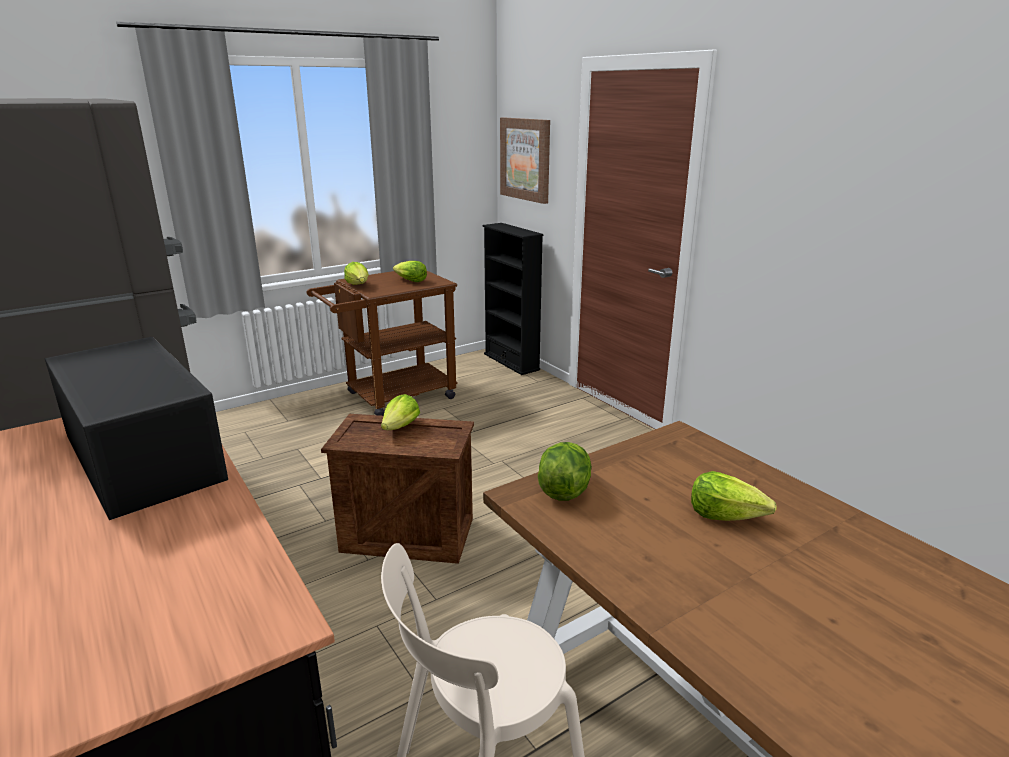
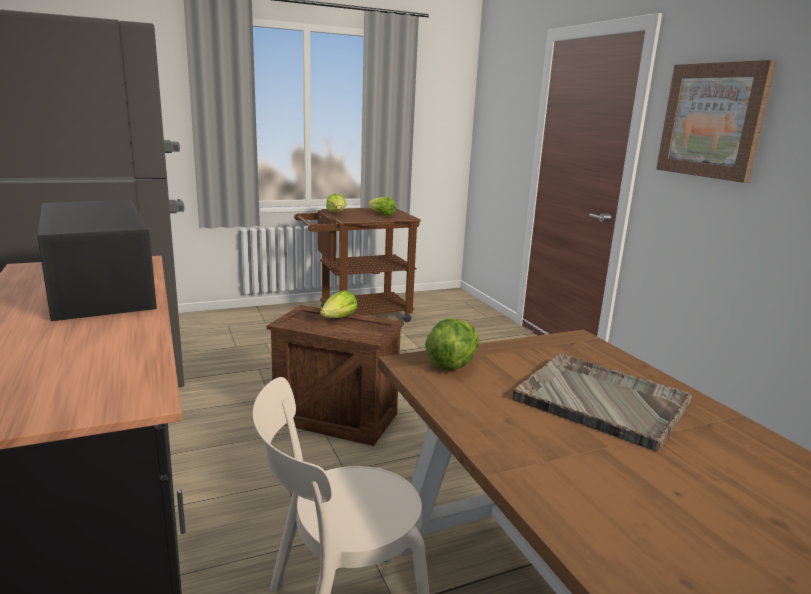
camera: 10 degrees right, 5 degrees down
(511, 362) = (468, 300): black bookcase -> none
(526, 159) = (495, 121): picture -> picture (713, 120)
(725, 515) = (599, 400): lettuce -> grey tray

